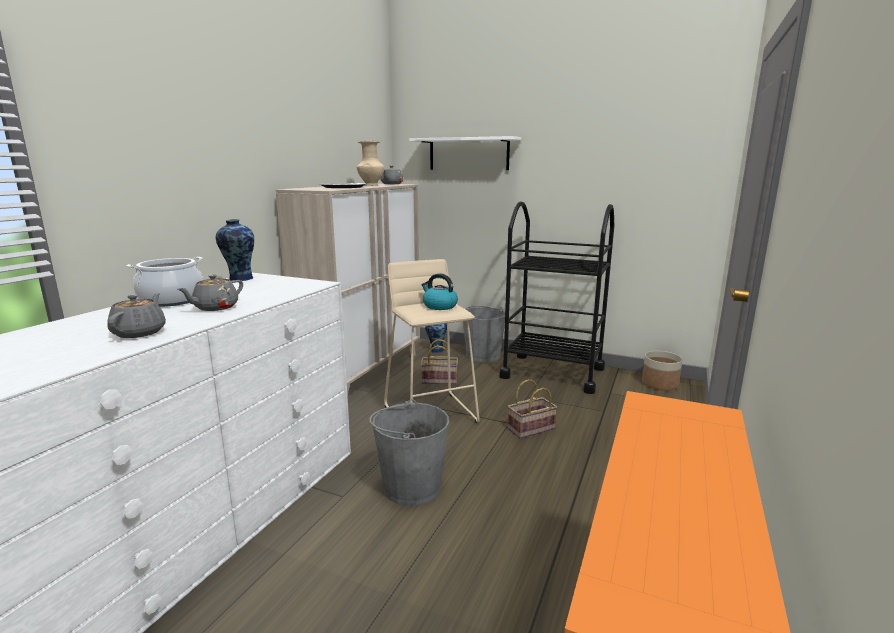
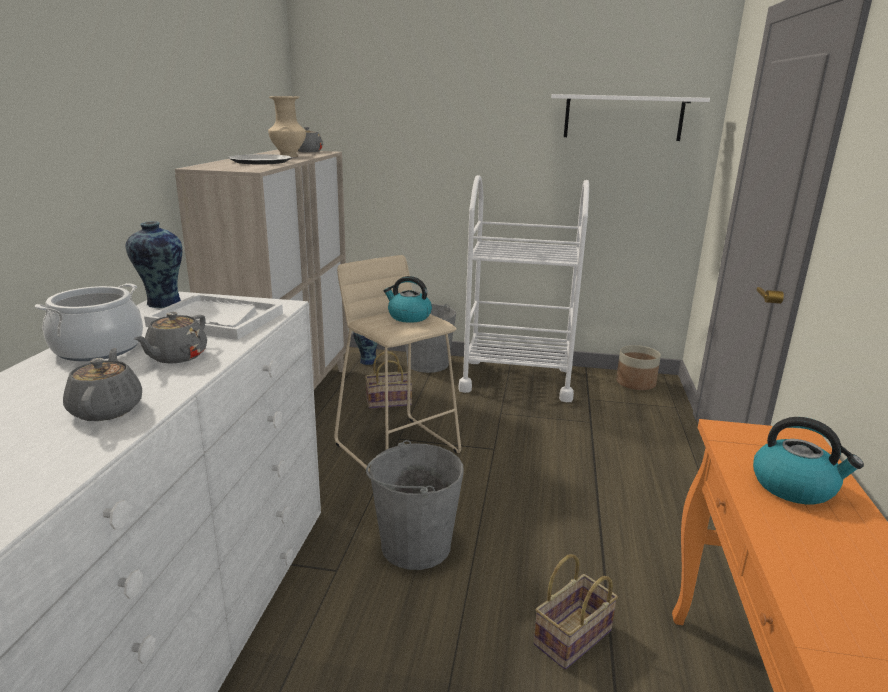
camera: 15 degrees left, 5 degrees up
(264, 289) = (216, 320): none -> white tray
(468, 154) = (401, 111): white shelf -> white shelf (623, 117)
(530, 429) = (521, 454): basket -> basket (573, 639)
(552, 373) = (517, 379): black cart -> white cart
(680, 450) = (794, 487): none -> kettle

